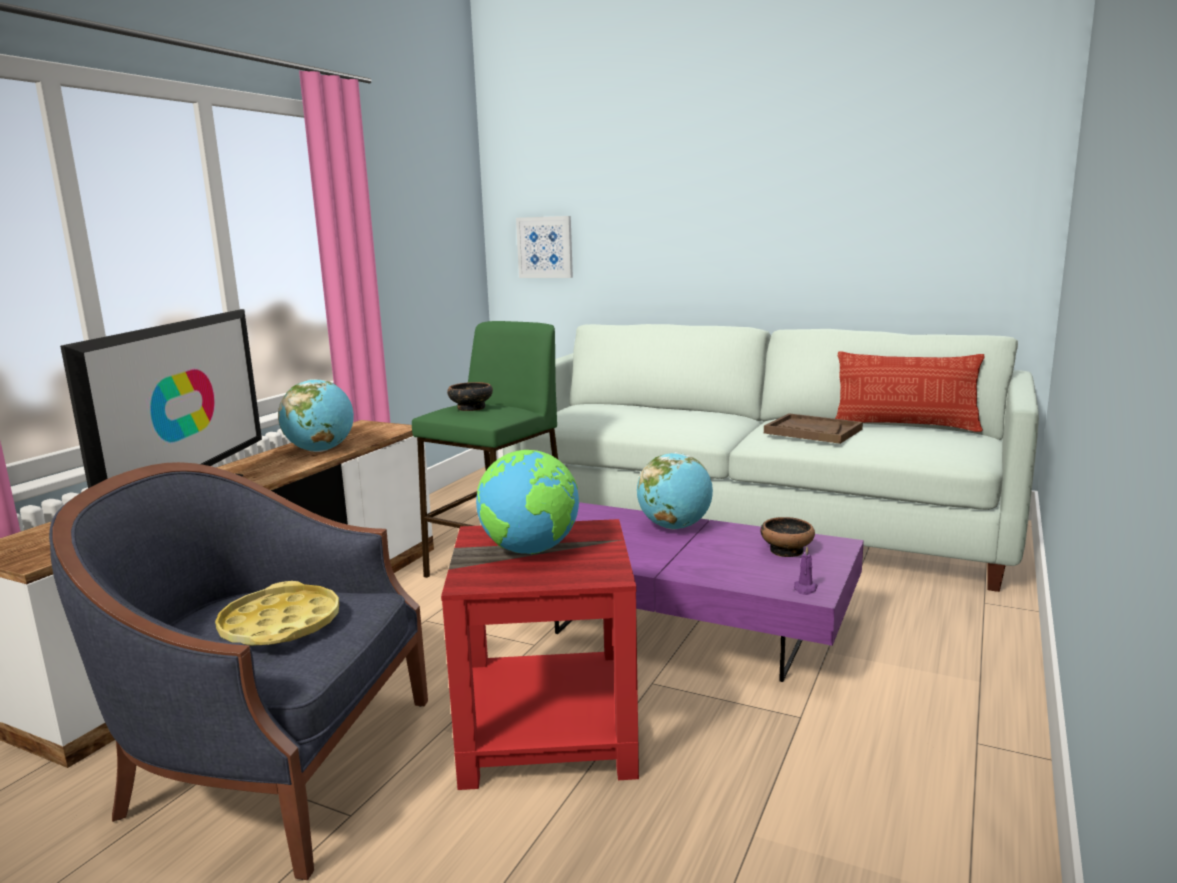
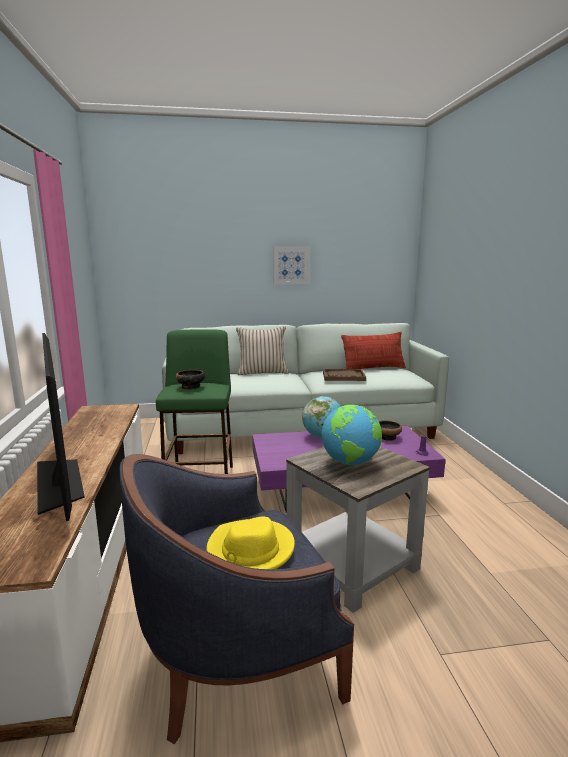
camera: 35 degrees left, 0 degrees up
(280, 625) = (250, 550): yellow tray -> yellow hat
(321, 450) = (99, 431): globe -> none
(545, 247) = (143, 280): picture -> picture (291, 265)
(545, 732) = (352, 564): red side table -> grey side table
(689, 409) = (262, 372): none -> beige pillow

